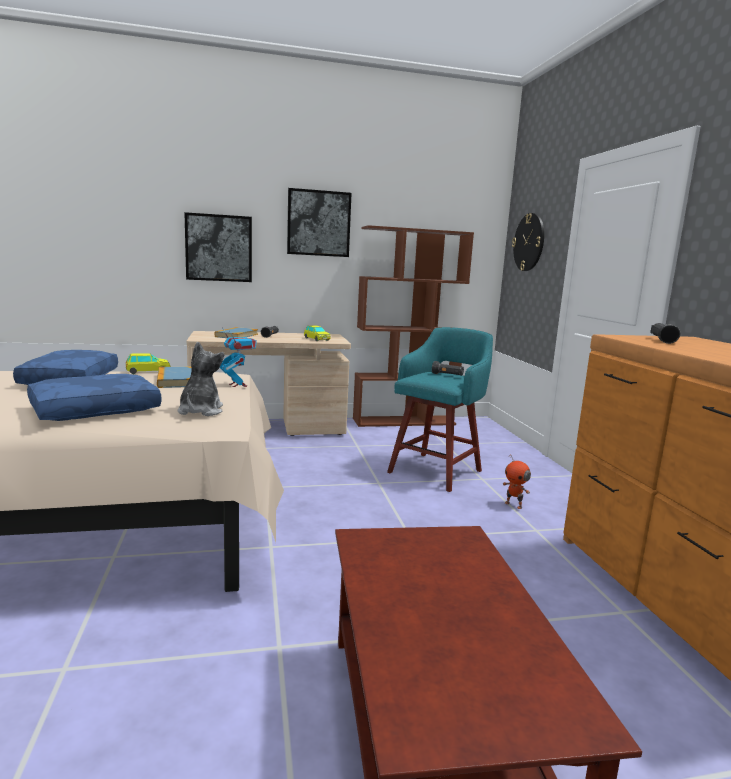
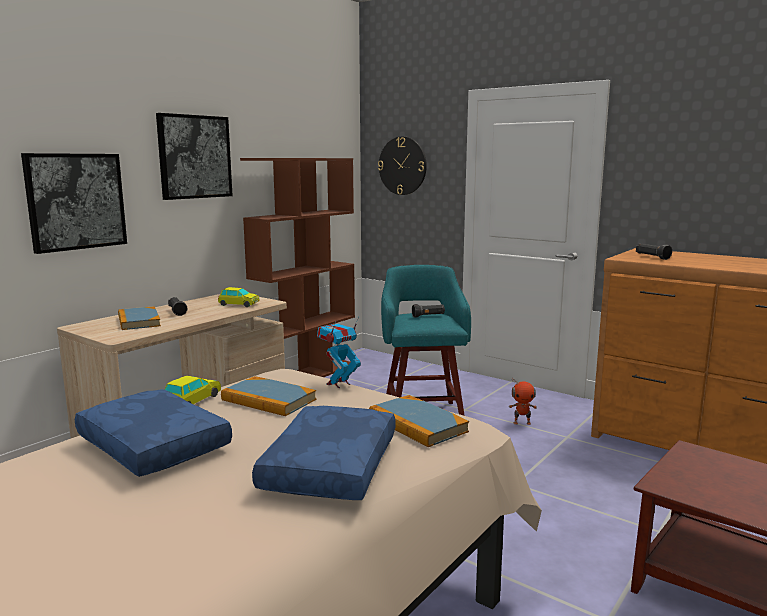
camera: 40 degrees left, 0 degrees up
(200, 411) = (417, 424): plush toy -> book
(238, 385) = (339, 384): toy robot -> toy robot turned 60 degrees counterclockwise

